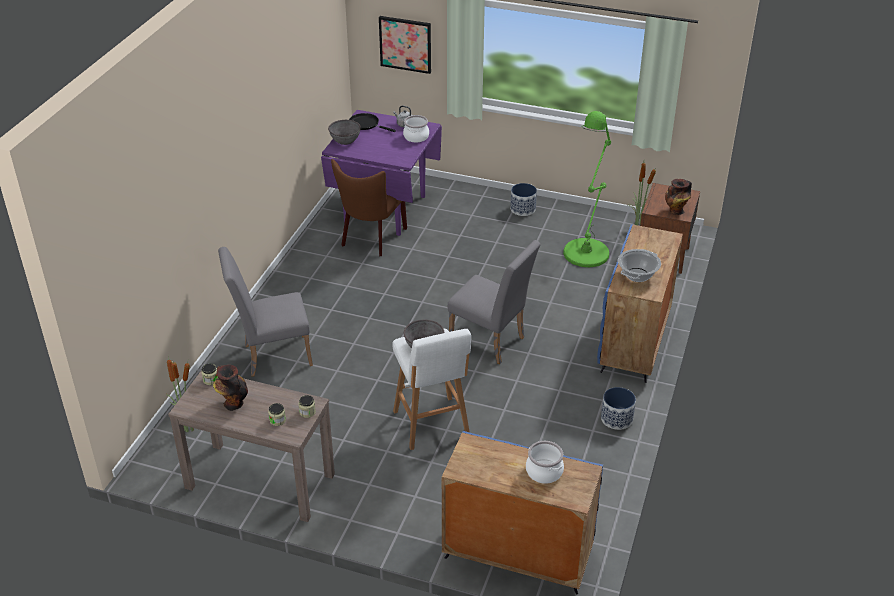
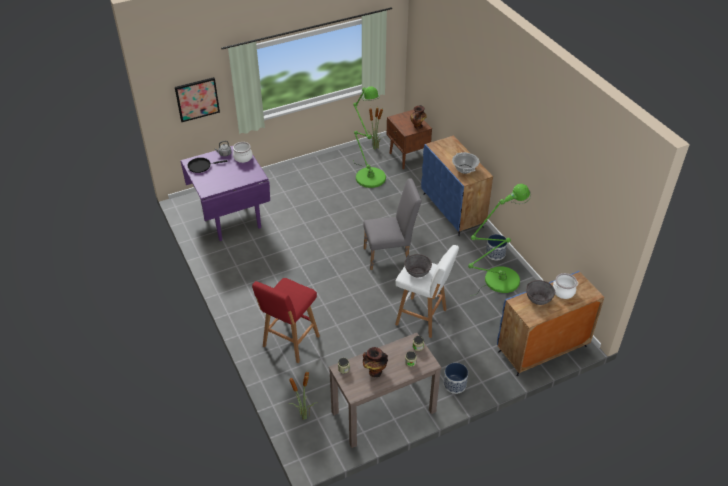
camera: 45 degrees left, 5 degrees up
(272, 355) = (290, 342): grey chair -> red stool
(345, 140) = (204, 183): grey bowl -> grey bowl (538, 299)
(371, 239) = (248, 239): brown chair -> none
(523, 209) = (306, 172): planter -> planter (454, 384)
(573, 449) = (497, 281): none -> green floor lamp

